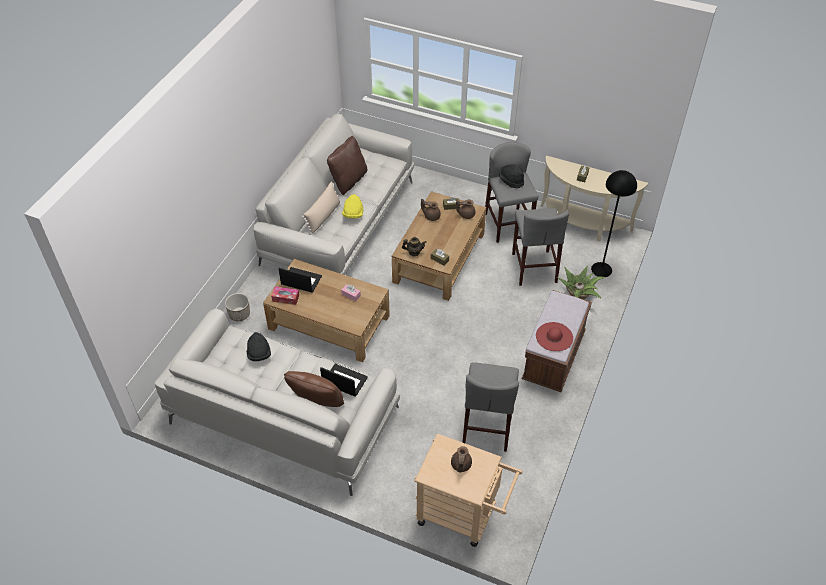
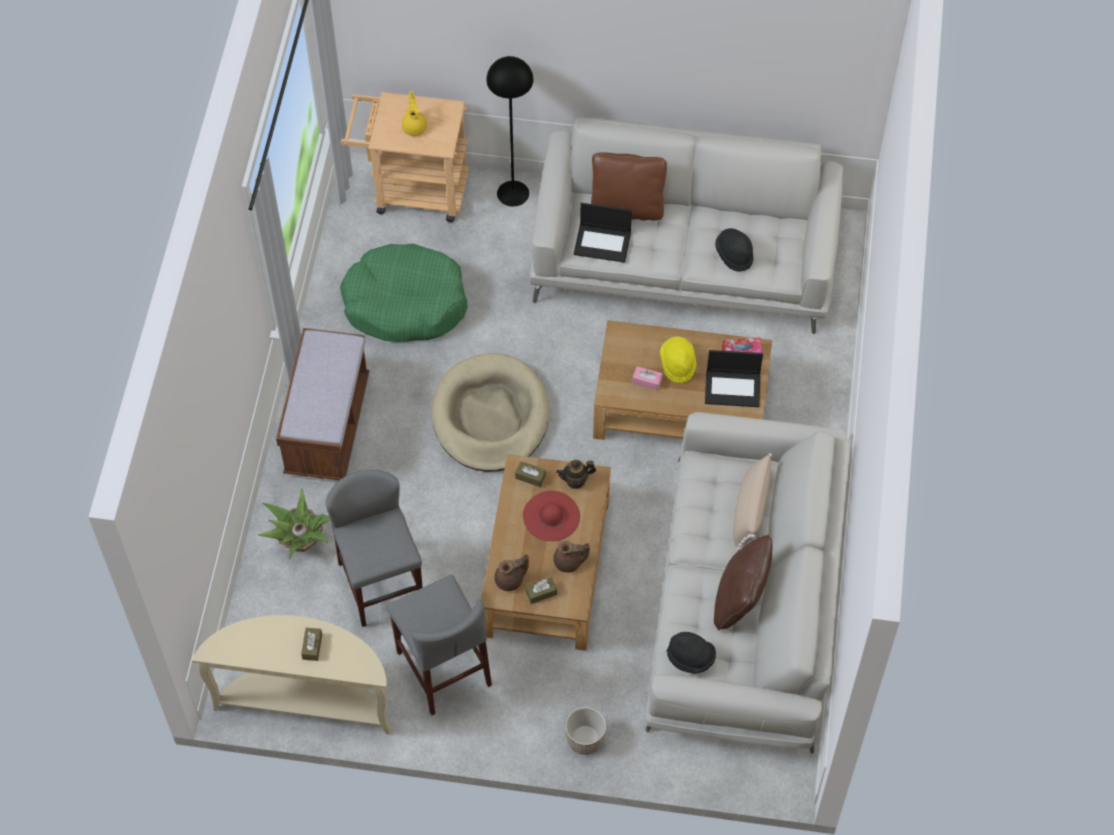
camera: 165 degrees right, 10 degrees up
(239, 314) = (821, 388): planter -> planter (585, 739)
(353, 214) = (701, 525): yellow hat -> yellow hat (678, 364)
(448, 341) = (490, 416): none -> beige dog bed
(460, 465) = (415, 126): brown teapot -> yellow teapot
(487, 426) = (405, 303): grey stool -> green dog bed
(511, 181) = (440, 621): black hat -> black hat (691, 658)
(554, 337) = (325, 360): red hat -> red hat (551, 516)
(601, 269) = (266, 607): black floor lamp -> black floor lamp (513, 193)

